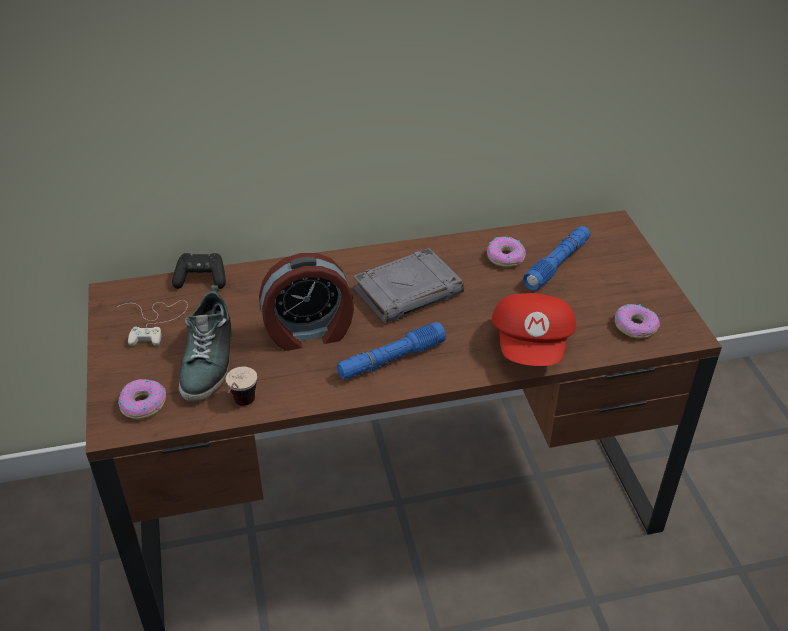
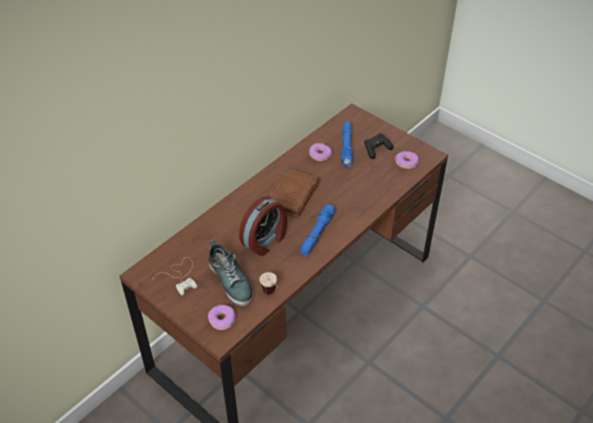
camera: 35 degrees left, 5 degrees up
(201, 279) = (180, 241): black game controller -> black game controller (376, 150)
(409, 291) = (292, 195): grey book -> brown book
(532, 345) = (372, 194): red cap -> none

